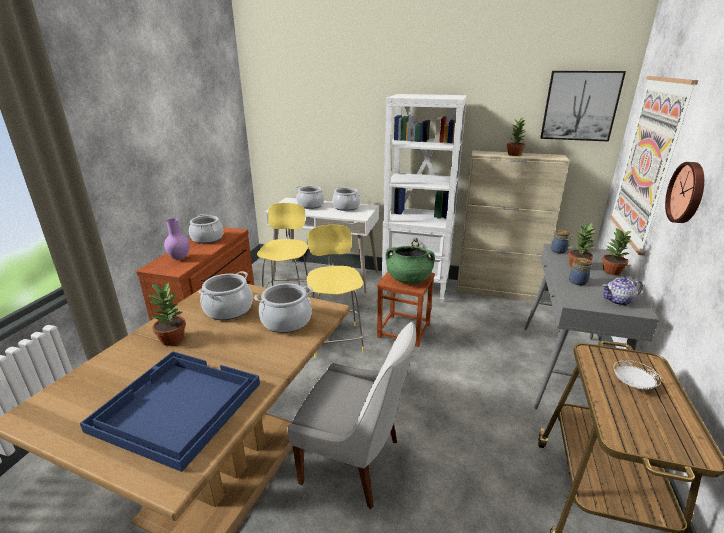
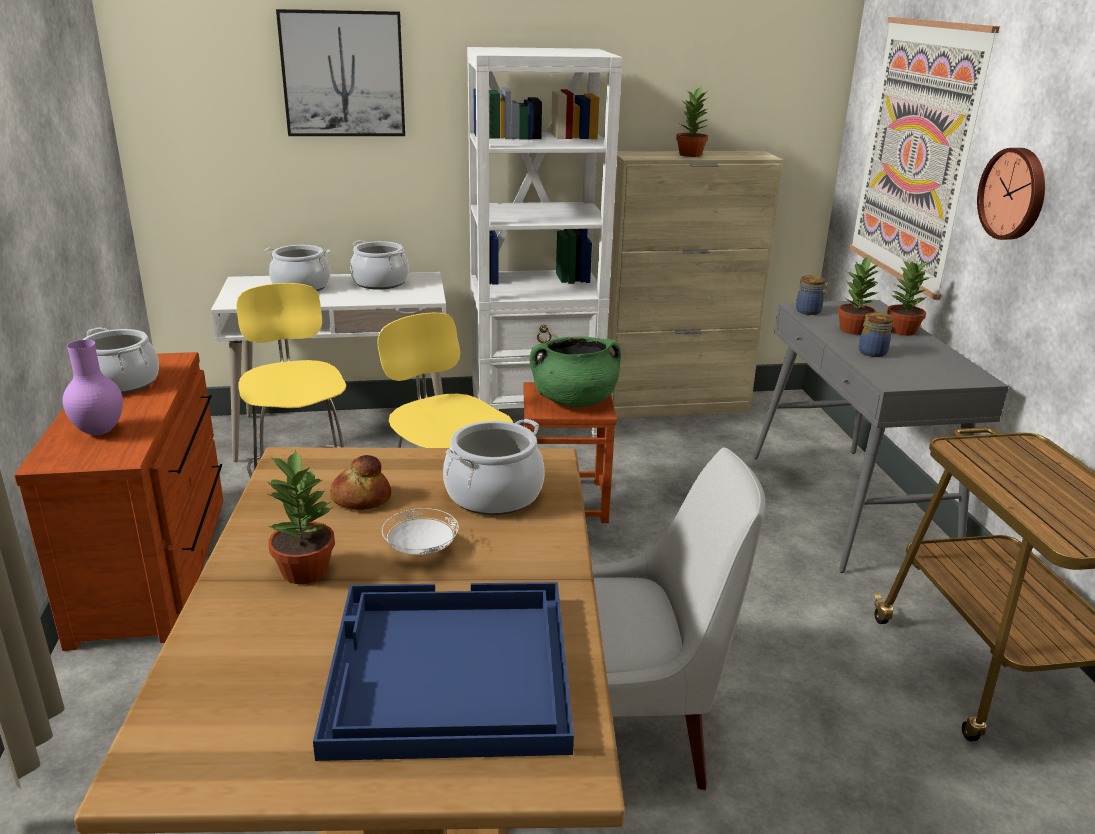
camera: 25 degrees left, 0 degrees up
(228, 310) = (360, 498): cooking pot -> bread
(580, 106) = (782, 66): picture -> picture (343, 74)
(618, 301) = (943, 370): teapot -> none
(633, 384) = (1033, 476): white plate -> white plate (421, 550)

